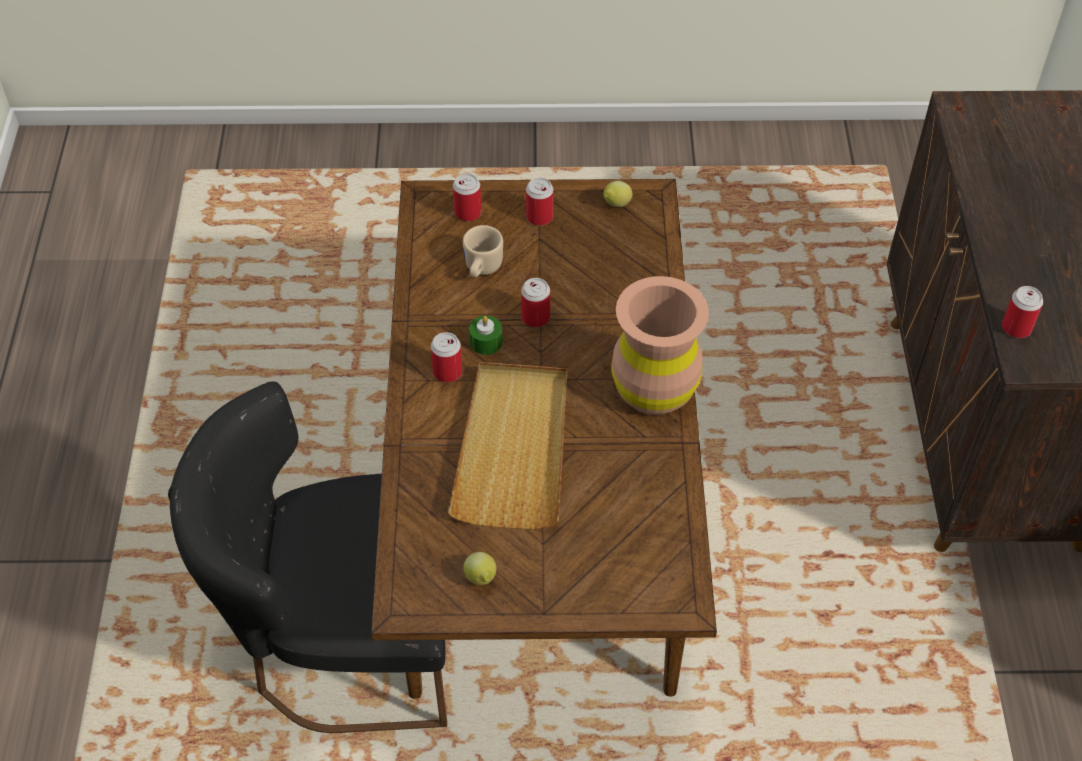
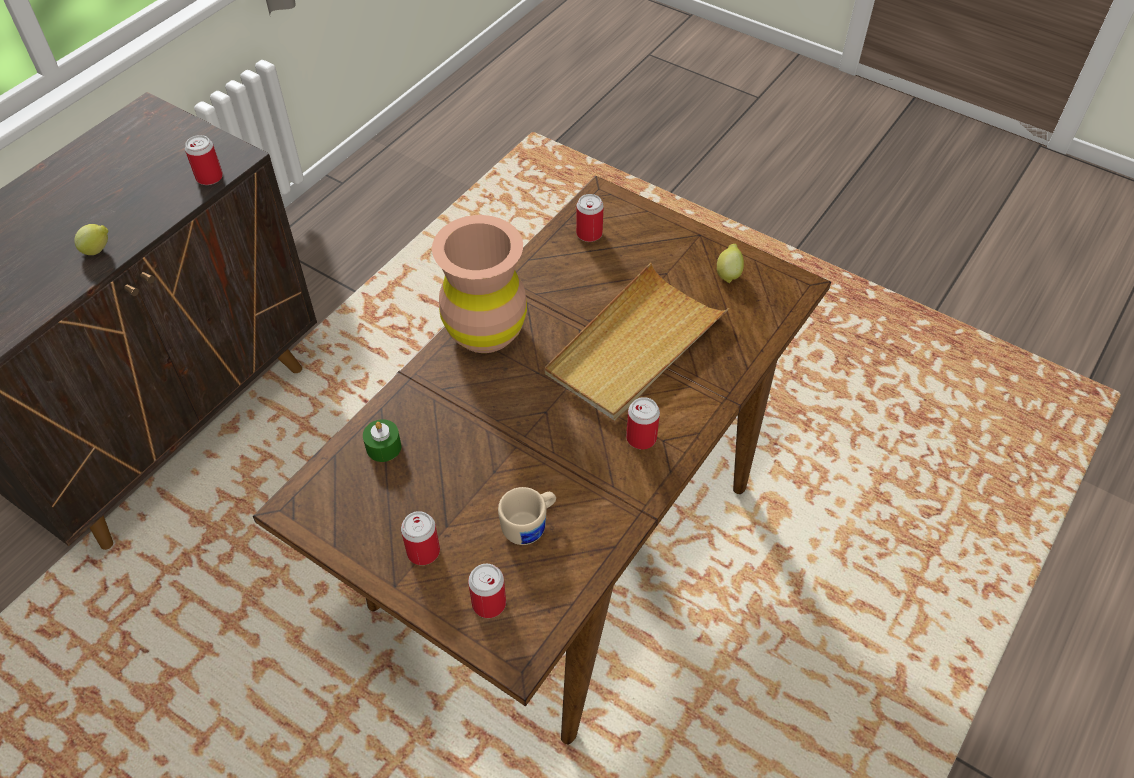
camera: 145 degrees left, 0 degrees up
(343, 646) = (777, 553): black chair -> none
(486, 342) = (586, 447): green candle -> green candle (383, 447)
(535, 317) = (523, 445): can -> can (589, 234)
(616, 205) = (339, 519): lemon -> lemon (98, 250)

